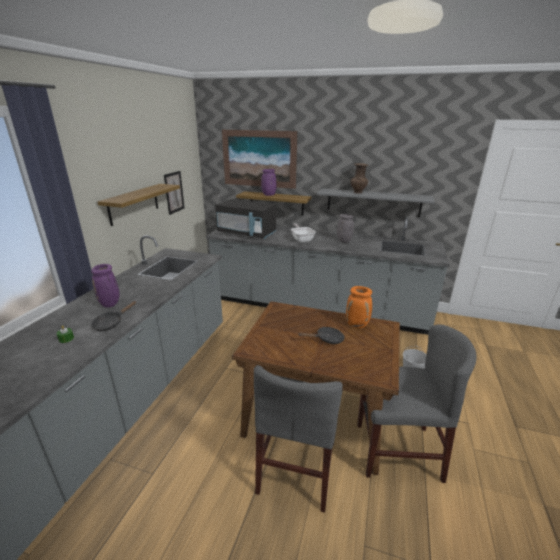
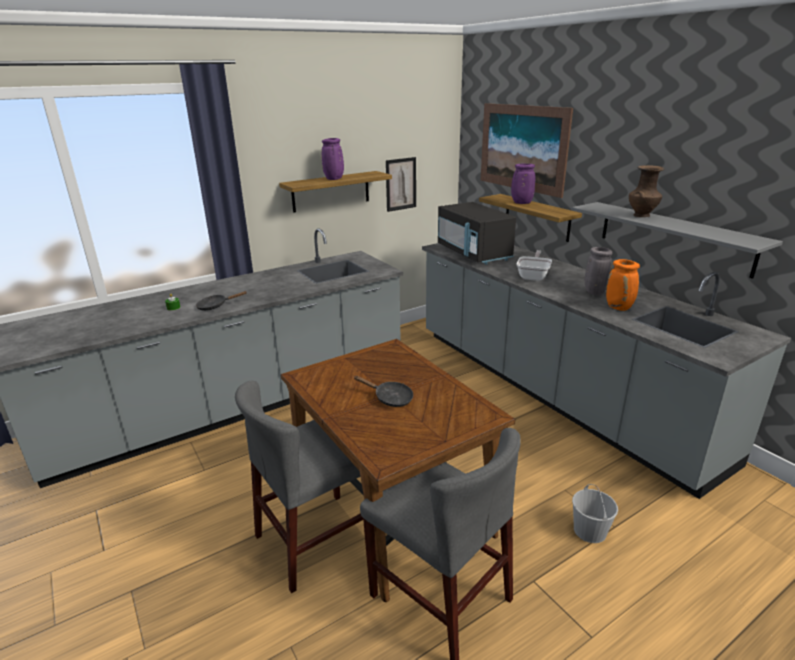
camera: 40 degrees right, 0 degrees up
(110, 304) = (237, 291): purple vase -> purple vase (334, 179)
(357, 325) = (451, 399): orange vase -> orange vase (619, 308)

